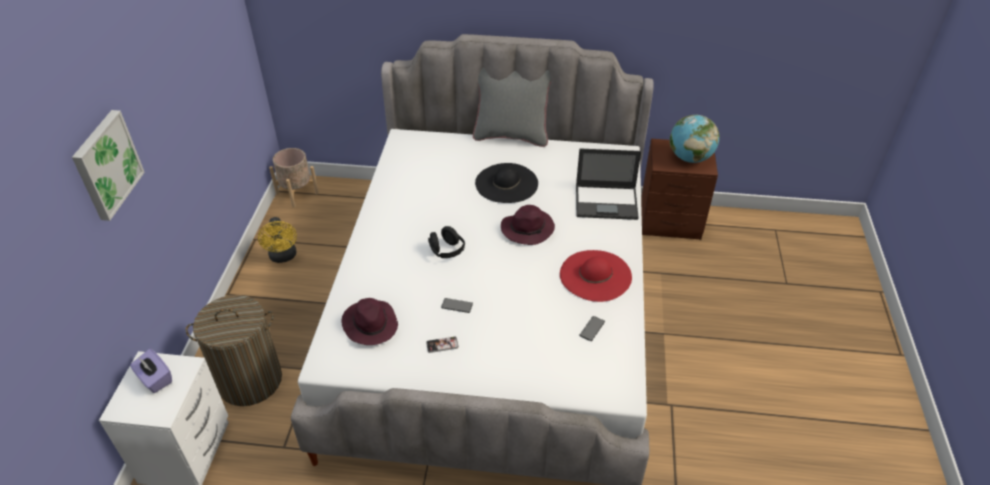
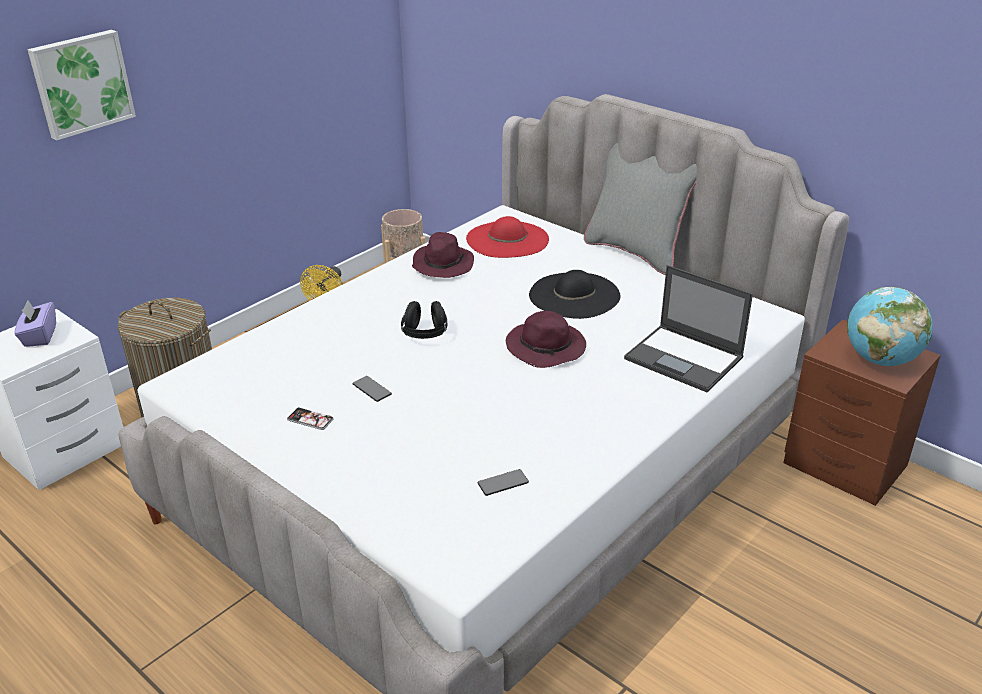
camera: 35 degrees right, 10 degrees down
(370, 324) = (262, 368): purple hat -> purple hat (442, 265)
(595, 275) = (576, 429): red hat -> red hat (507, 239)

